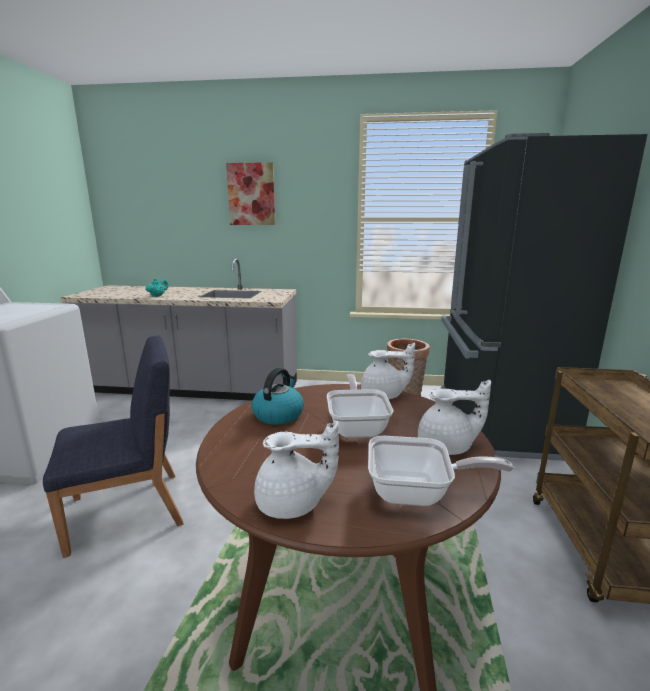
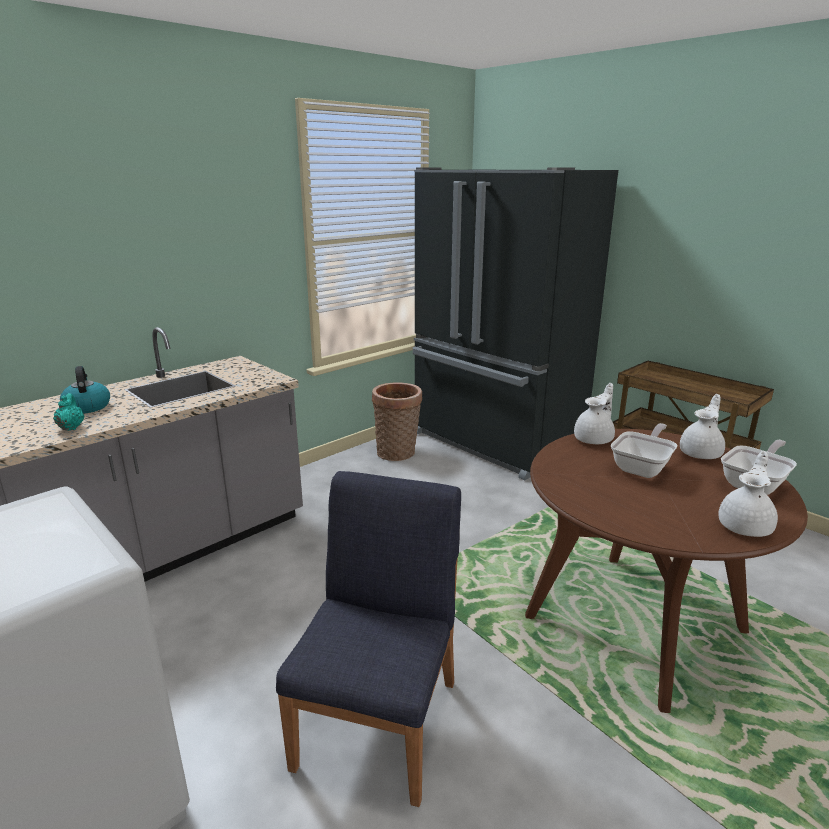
camera: 50 degrees left, 5 degrees up
(251, 194) = (151, 216): picture -> none
(278, 414) = (589, 488): kettle -> kettle (87, 407)
(357, 426) = (643, 467): frying pan -> frying pan turned 90 degrees clockwise

